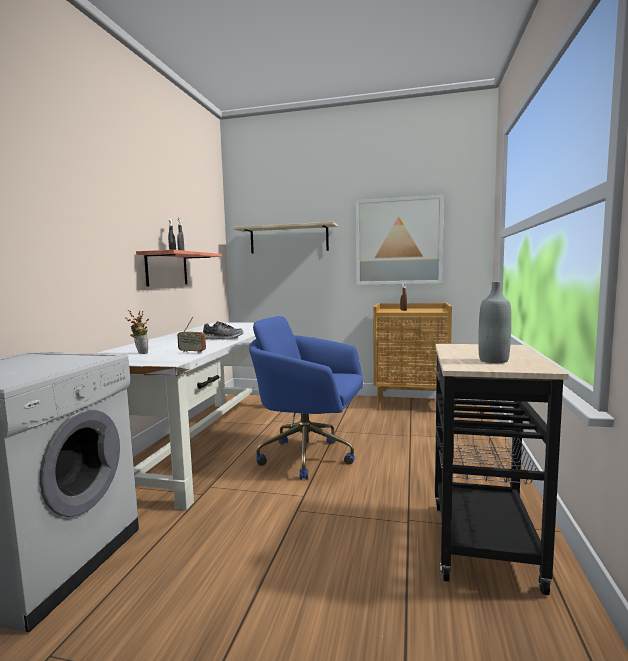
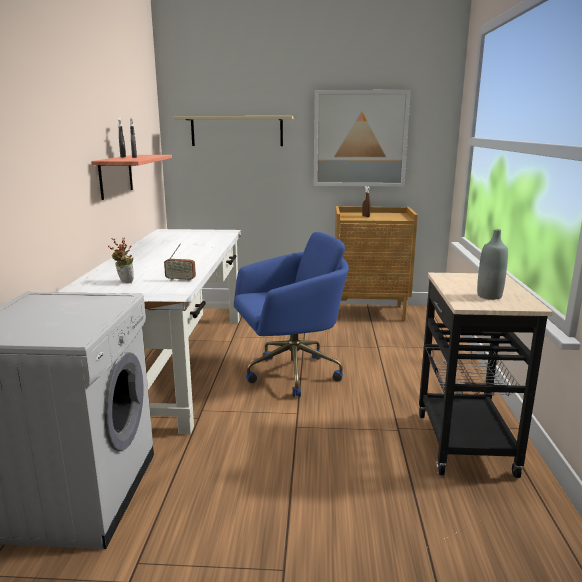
camera: 10 degrees left, 10 degrees up
(222, 339) = (194, 258): shoe -> none
(310, 458) = (289, 375): blue office chair -> blue office chair turned 150 degrees clockwise

